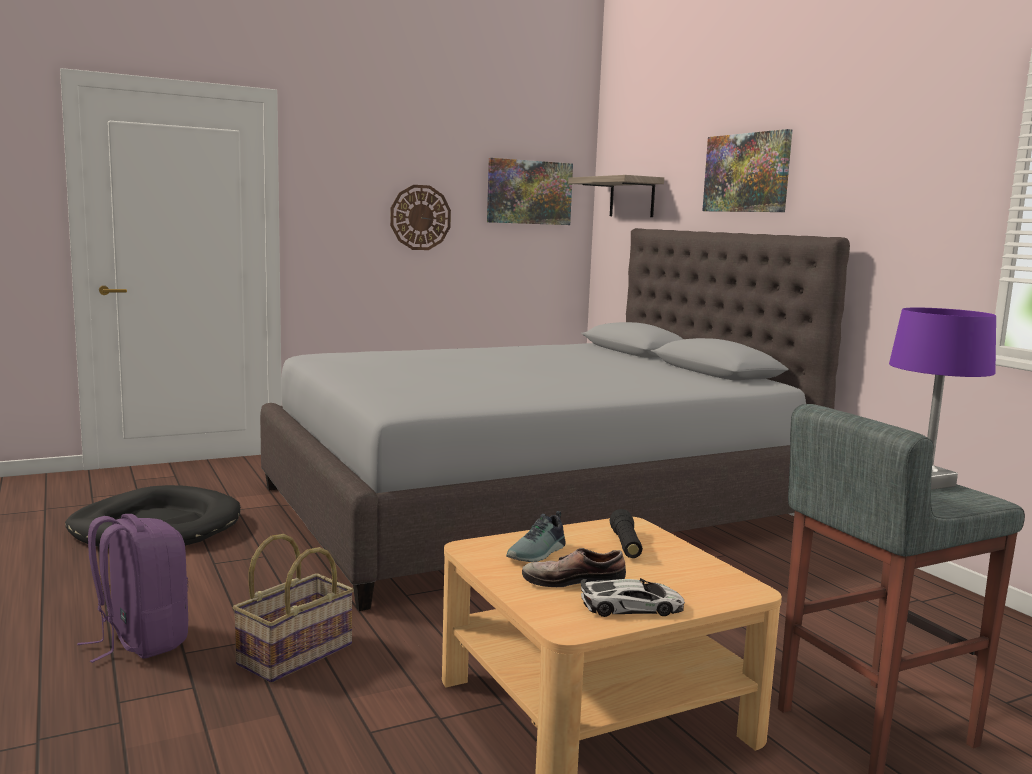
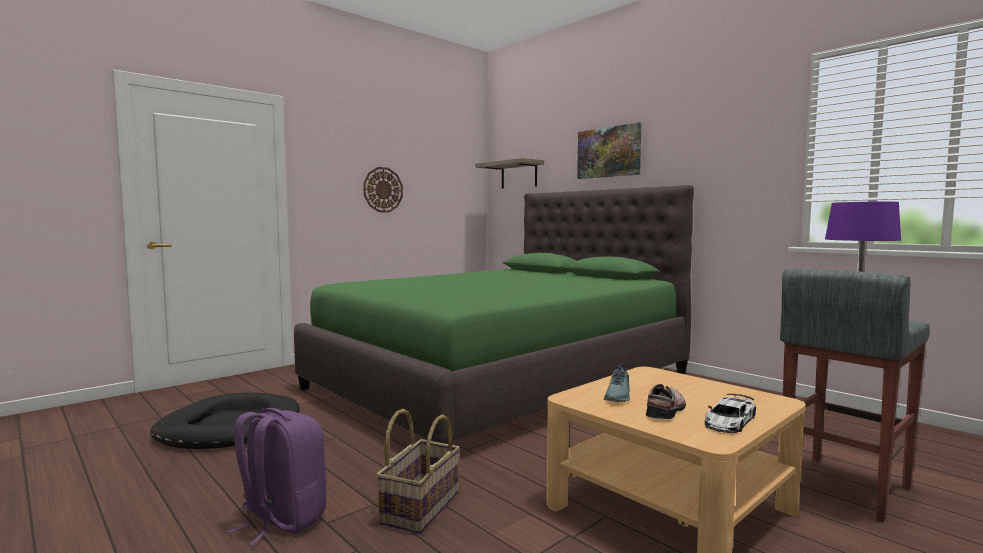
camera: 15 degrees left, 5 degrees down
(529, 192) = (450, 173): picture -> none
(533, 508) = (502, 381): grey bed -> green bed
(572, 580) = (667, 410): shoe -> shoe turned 135 degrees clockwise
(625, 545) = (665, 383): black flashlight -> none
(631, 607) = (729, 421): toy car -> toy car turned 150 degrees clockwise

